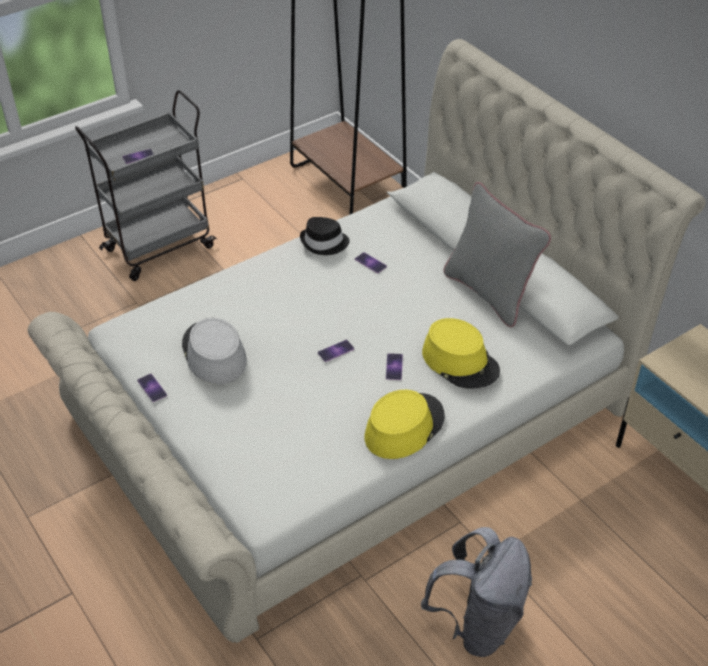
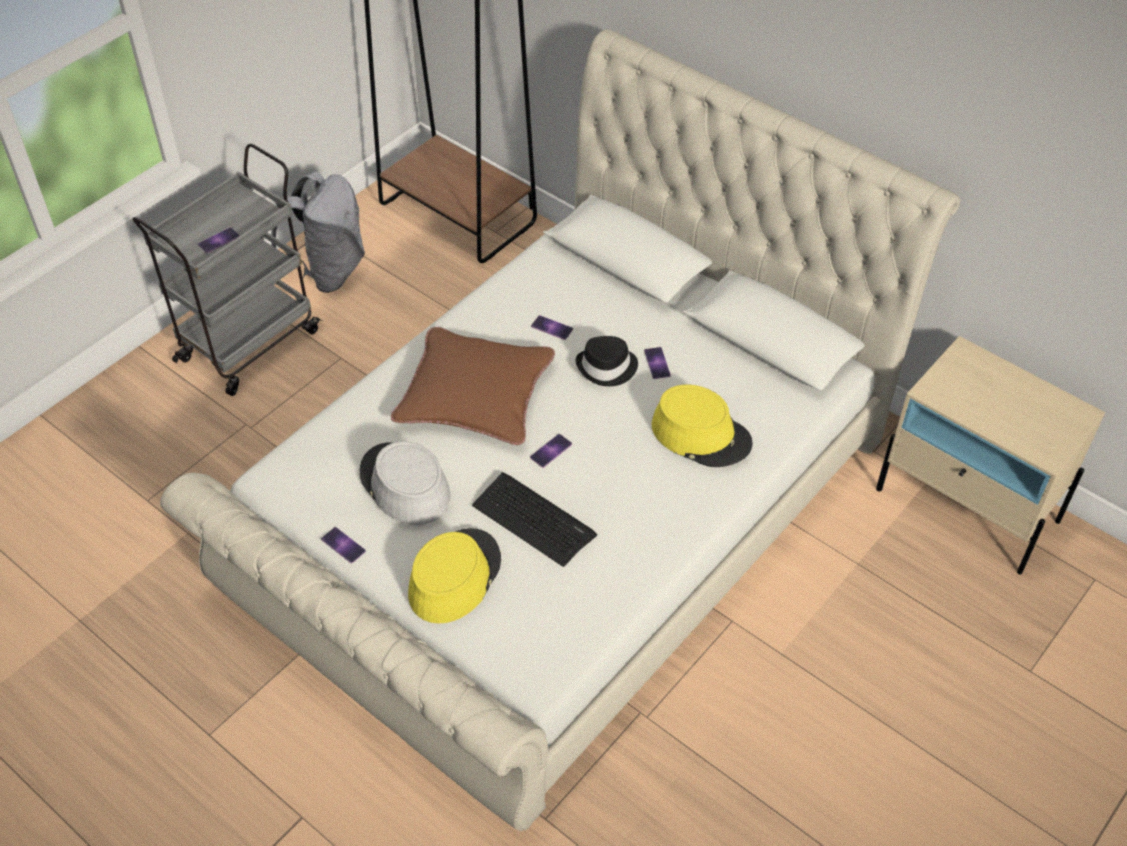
camera: 15 degrees left, 5 degrees up
(292, 300) = (475, 395): none -> brown pillow
(303, 398) = (533, 519): none -> keyboard
(324, 243) = (486, 312): black hat -> black hat (607, 368)
(394, 367) = (626, 457): phone -> phone (657, 363)
(404, 426) = (664, 530): yellow hat -> yellow hat (454, 576)
(477, 623) = (790, 738): grey backpack -> grey backpack (328, 272)
(489, 293) = (705, 340): grey pillow -> none

